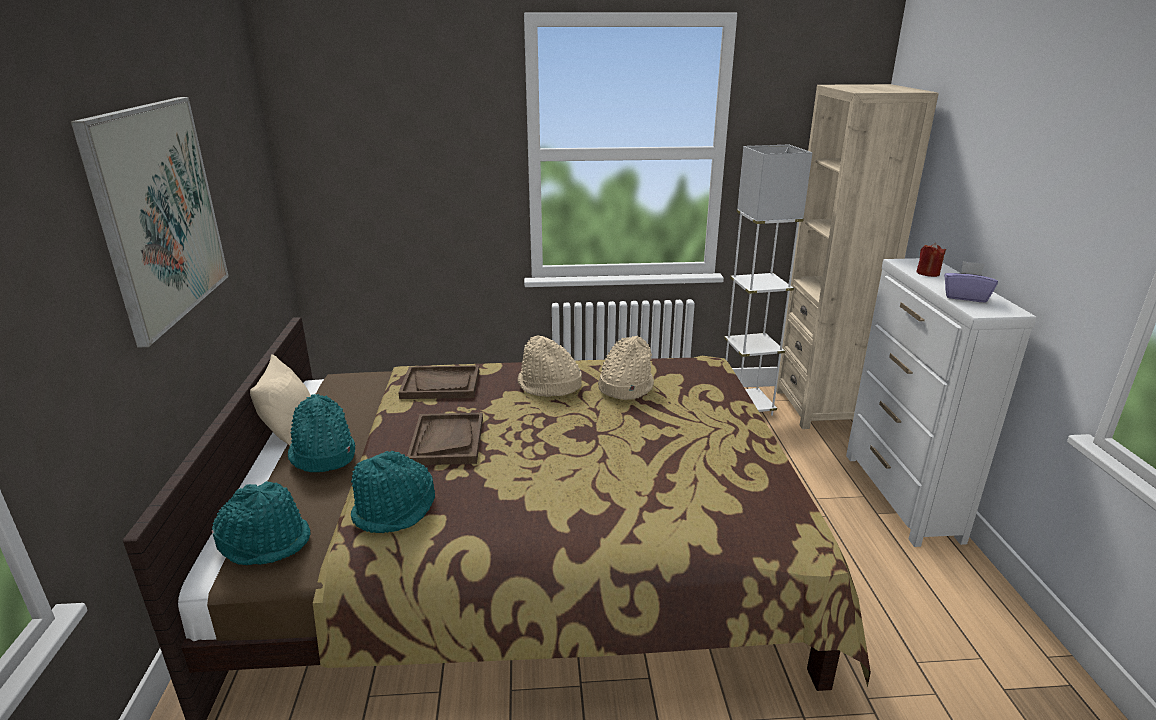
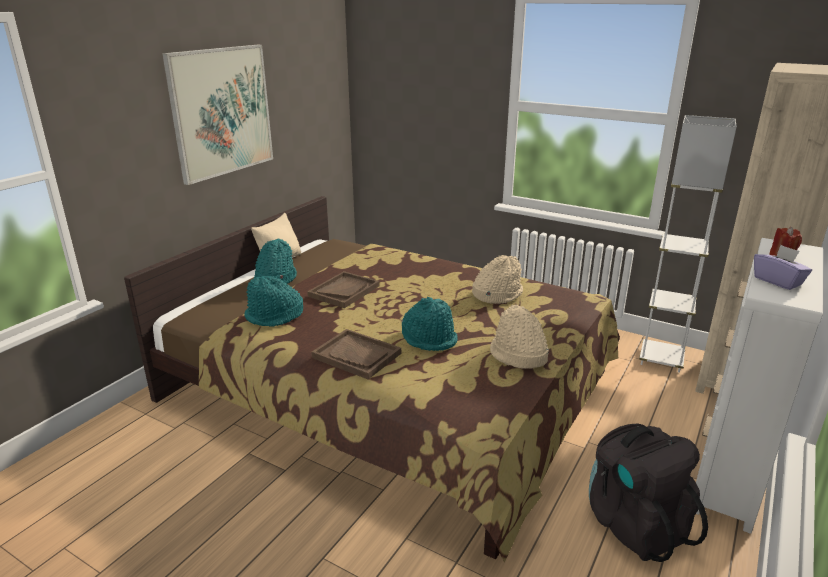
camera: 35 degrees right, 0 degrees up
(266, 542) = (206, 310): turquoise hat -> turquoise hat (430, 339)
(441, 384) = (381, 260): brown tray -> brown tray (357, 355)
(548, 386) = (445, 279): beige hat -> beige hat (517, 355)
(890, 581) = (634, 523): none -> black backpack

